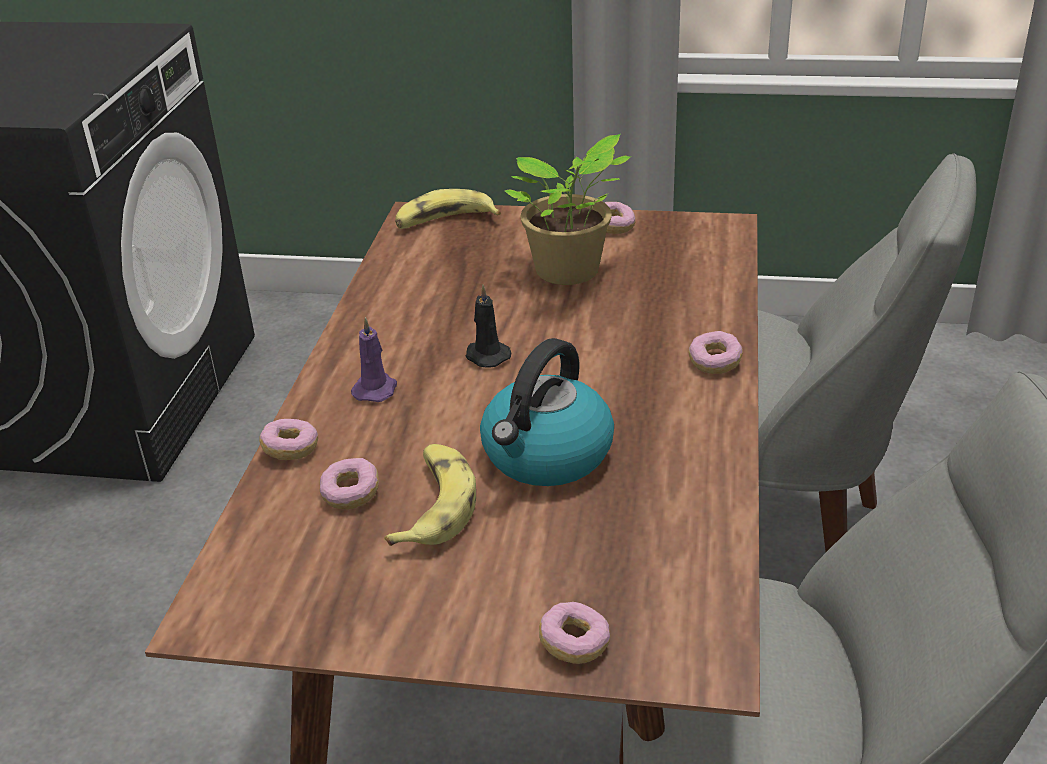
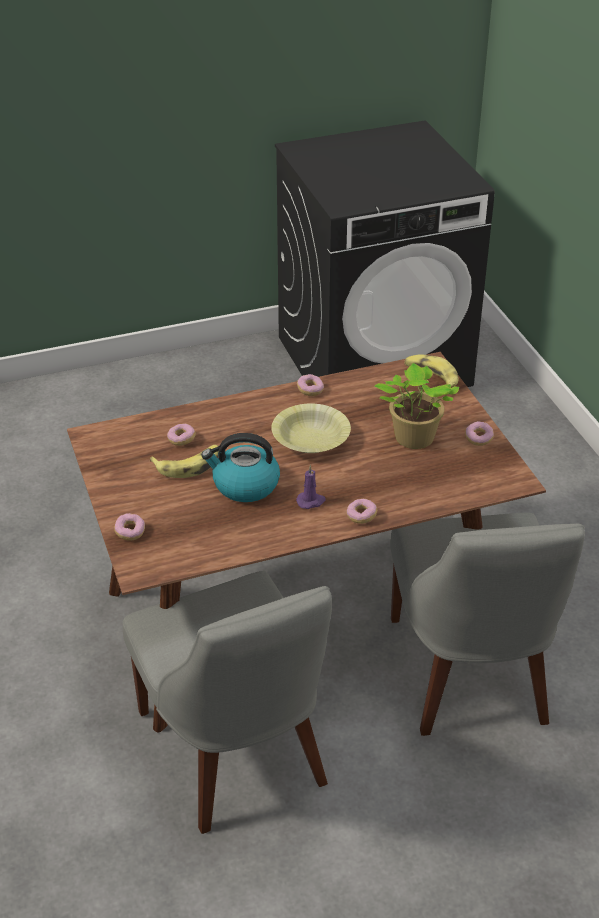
camera: 60 degrees right, 5 degrees up
(291, 449) = (199, 411): donut -> donut (310, 390)
(376, 389) = (259, 416): purple candle -> purple candle (311, 501)
(486, 356) = (311, 439): black candle -> yellow bowl

